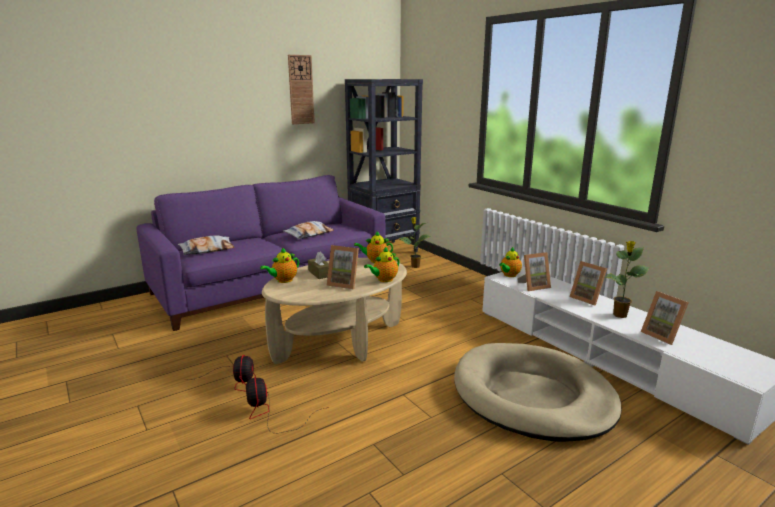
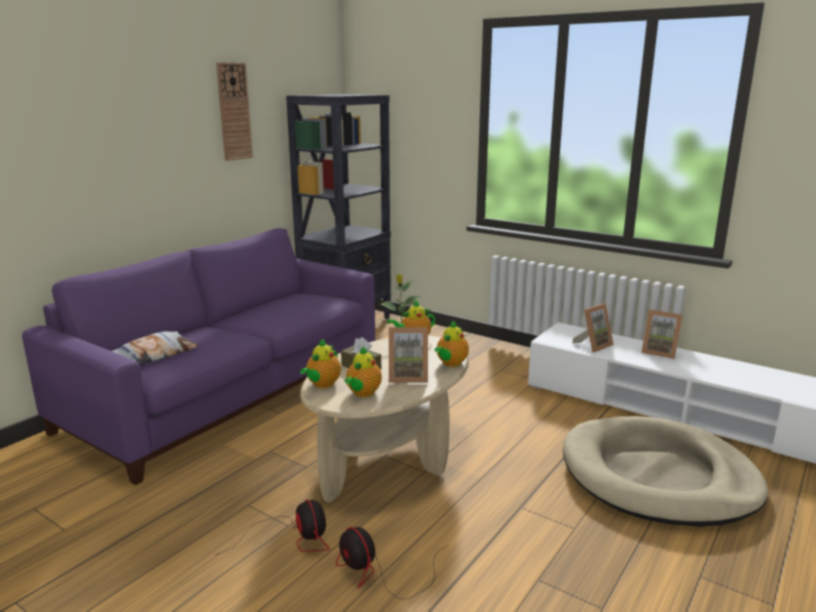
camera: 20 degrees left, 0 degrees up
(309, 234) = (283, 313): pillow -> none
(509, 275) = (555, 335): teapot -> teapot (363, 393)
(619, 315) = (707, 366): potted plant -> none
(662, 335) = (765, 382): picture frame -> none

